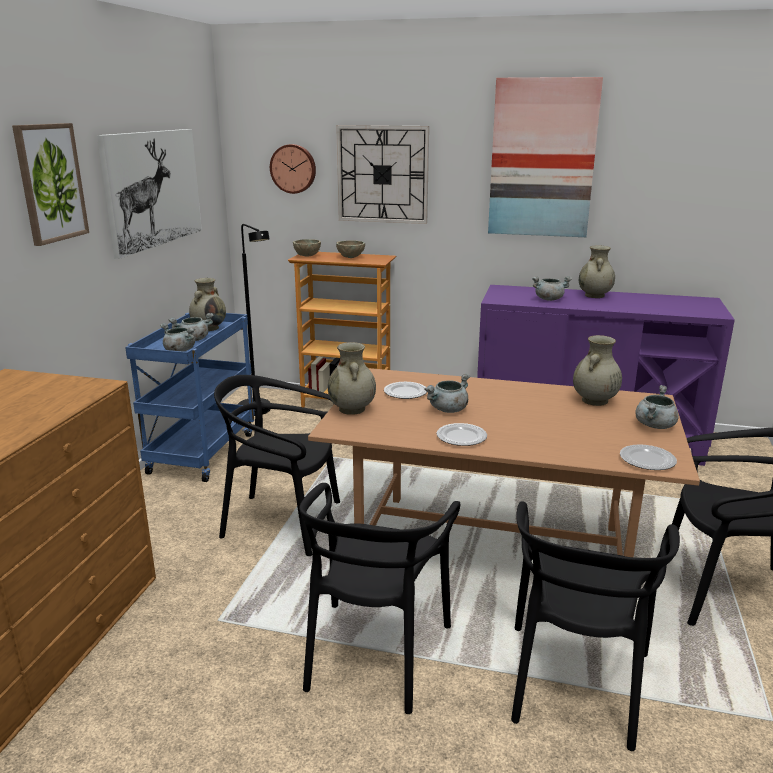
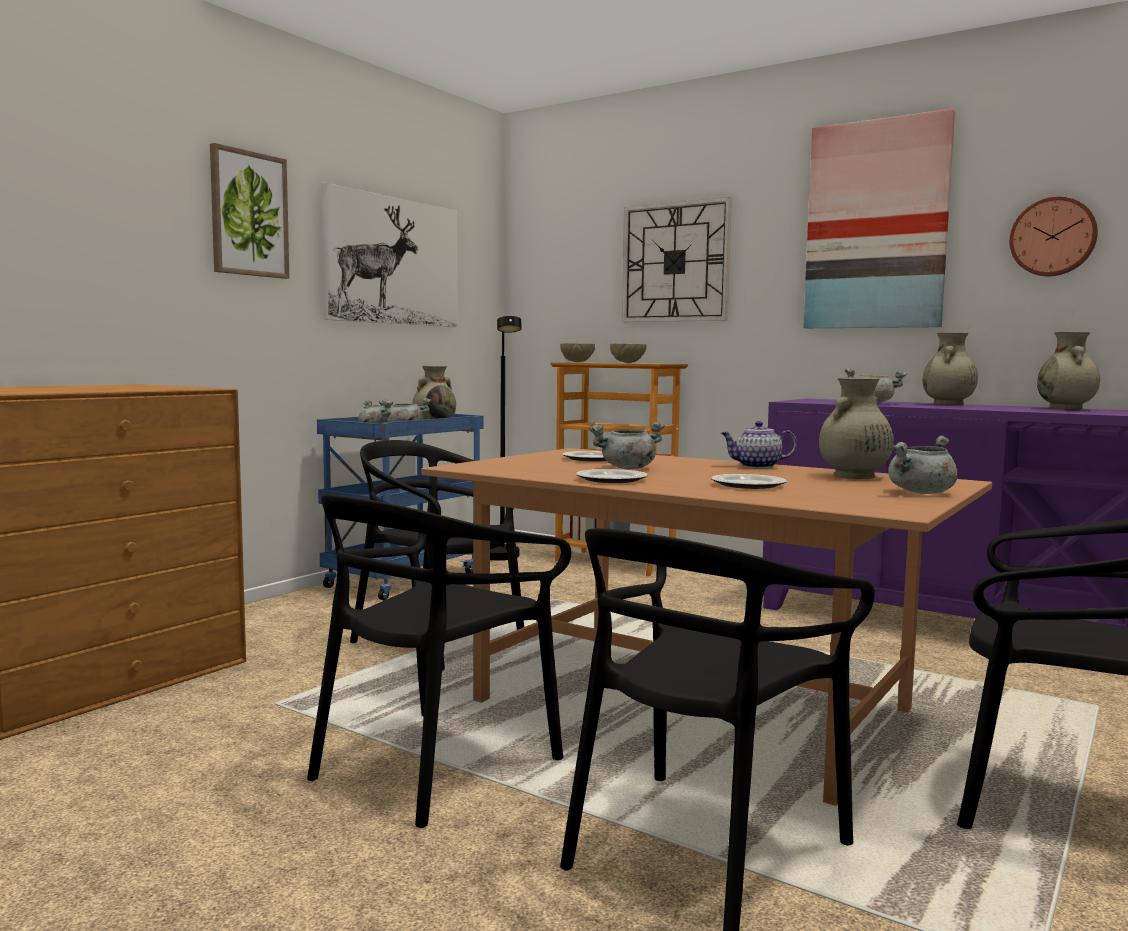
camera: 20 degrees right, 15 degrees down
(293, 168) = (576, 263): wall clock -> wall clock (1053, 237)
(352, 409) = (505, 461): beige vase -> beige vase (1066, 408)
(522, 390) = (756, 466): none -> teapot
(647, 460) = (863, 506): plate -> plate (749, 485)

